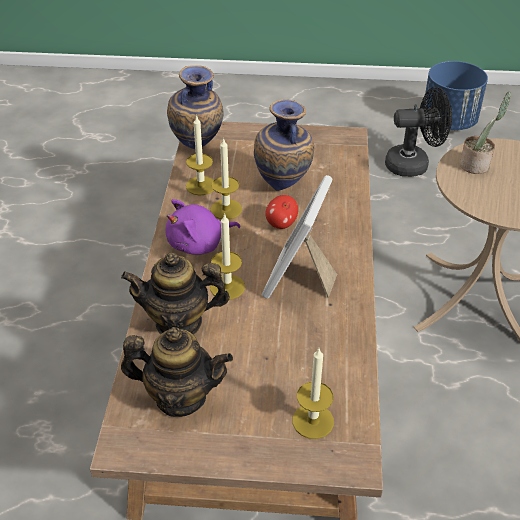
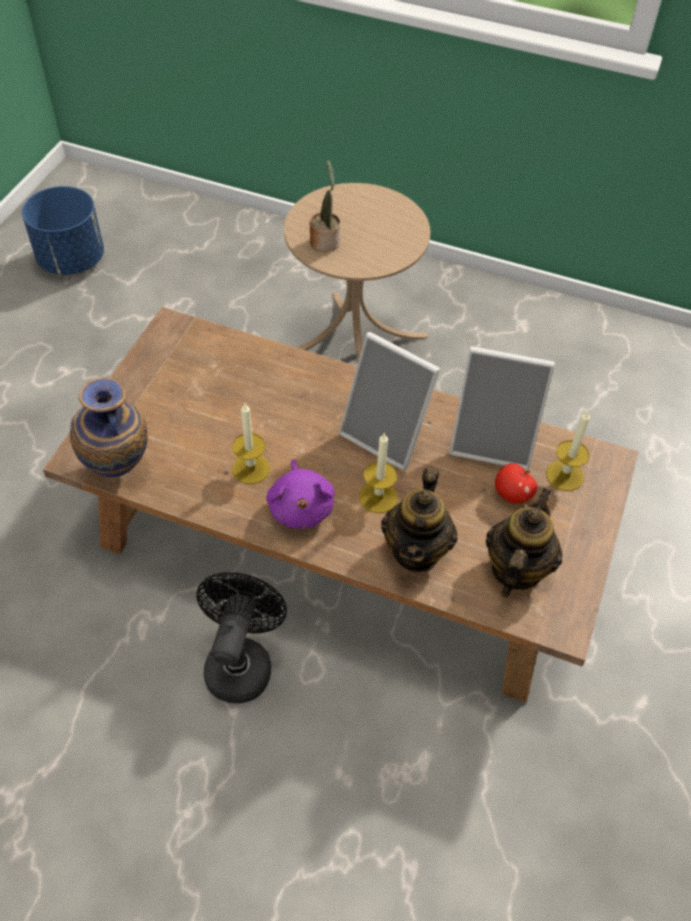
camera: 75 degrees left, 10 degrees up
(201, 186) = (195, 482): candle -> none
(281, 224) = (297, 427): apple -> apple (512, 494)
(283, 188) = (236, 408): vase -> none
(330, 355) = (493, 441): none -> picture frame
(414, 164) = (128, 316): black fan -> black fan (241, 661)

